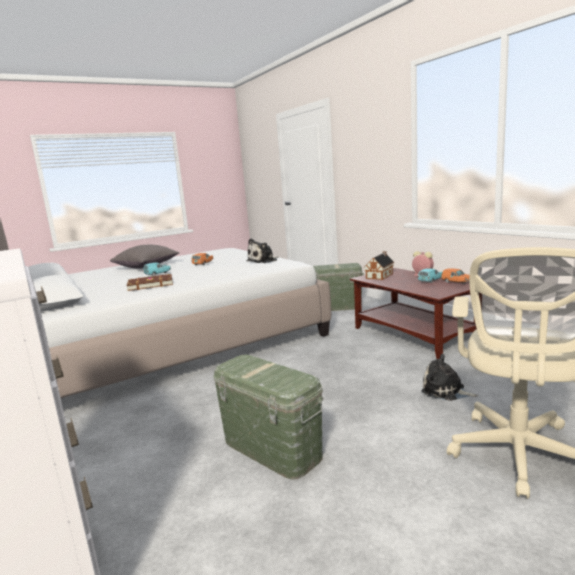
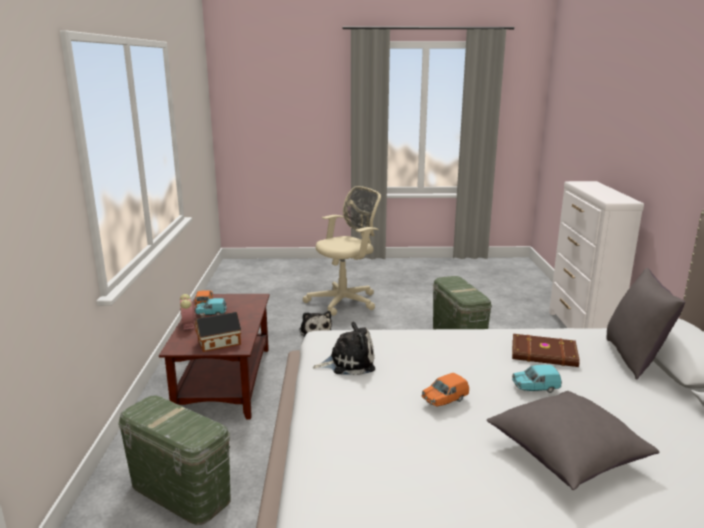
camera: 150 degrees left, 5 degrees up
(85, 296) = (634, 358): none -> grey pillow

